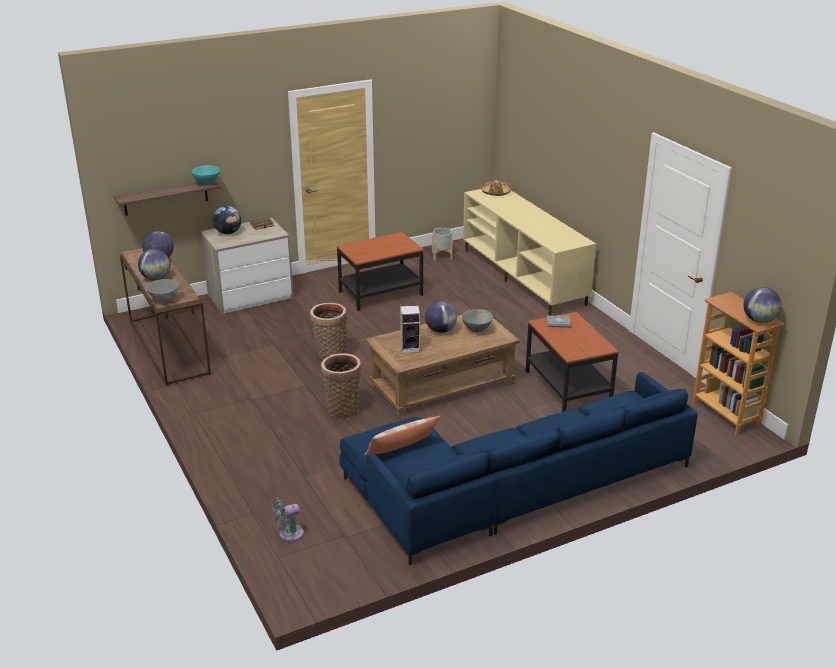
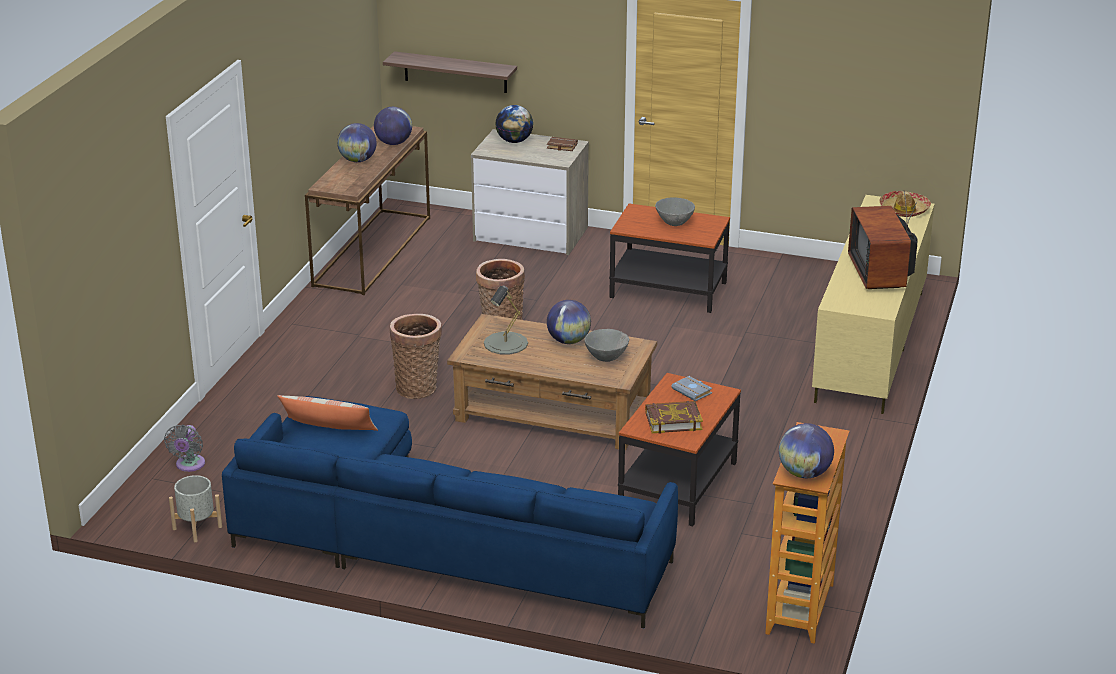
camera: 45 degrees right, 0 degrees up
(164, 300) = (326, 184): grey bowl -> grey bowl (674, 223)
(207, 183) = (498, 69): turquoise bowl -> none
(288, 534) = (189, 465): grey fan -> grey fan turned 105 degrees counterclockwise
(411, 348) = (506, 343): speaker -> grey table lamp
(442, 256) = (819, 278): grey planter -> grey planter (197, 528)
(547, 225) = (882, 274): none -> television
(579, 342) = (673, 421): none -> book

